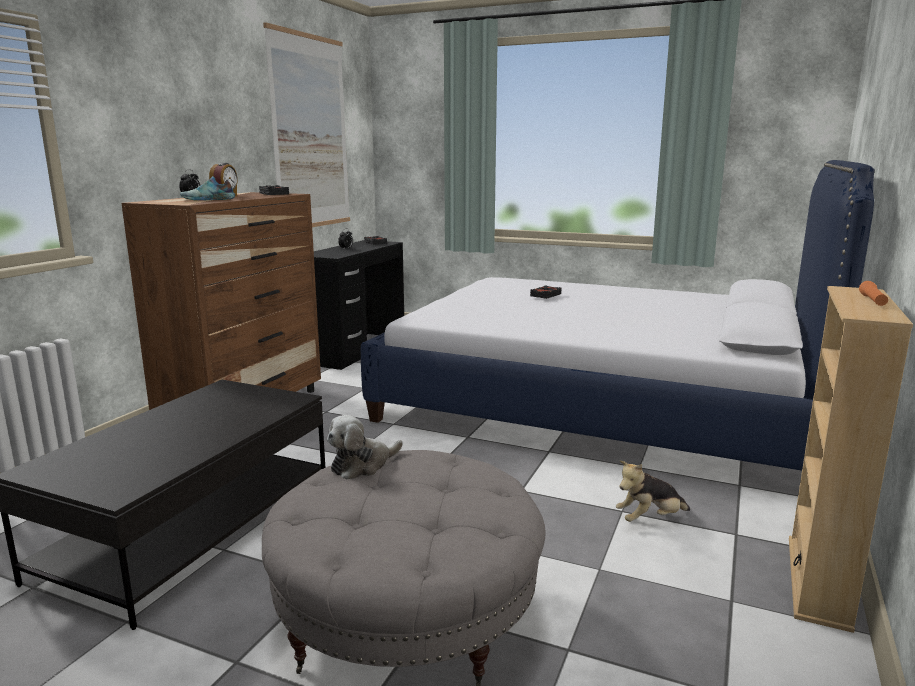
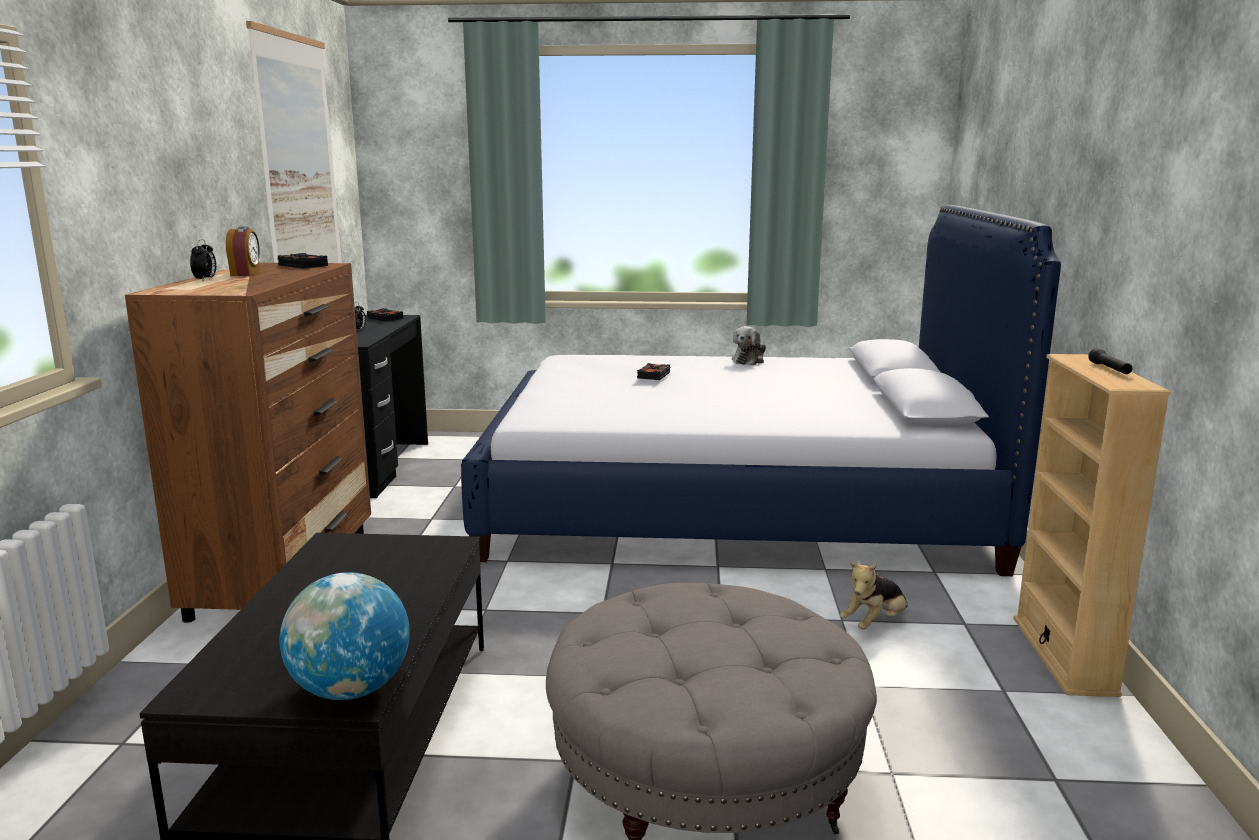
camera: 20 degrees left, 0 degrees up
(123, 486) = (350, 690): none -> globe
(208, 199) = (242, 282): shoe -> none
(362, 465) = (619, 612): plush toy -> plush toy (749, 360)
(872, 301) = (1109, 369): orange flashlight -> black flashlight

